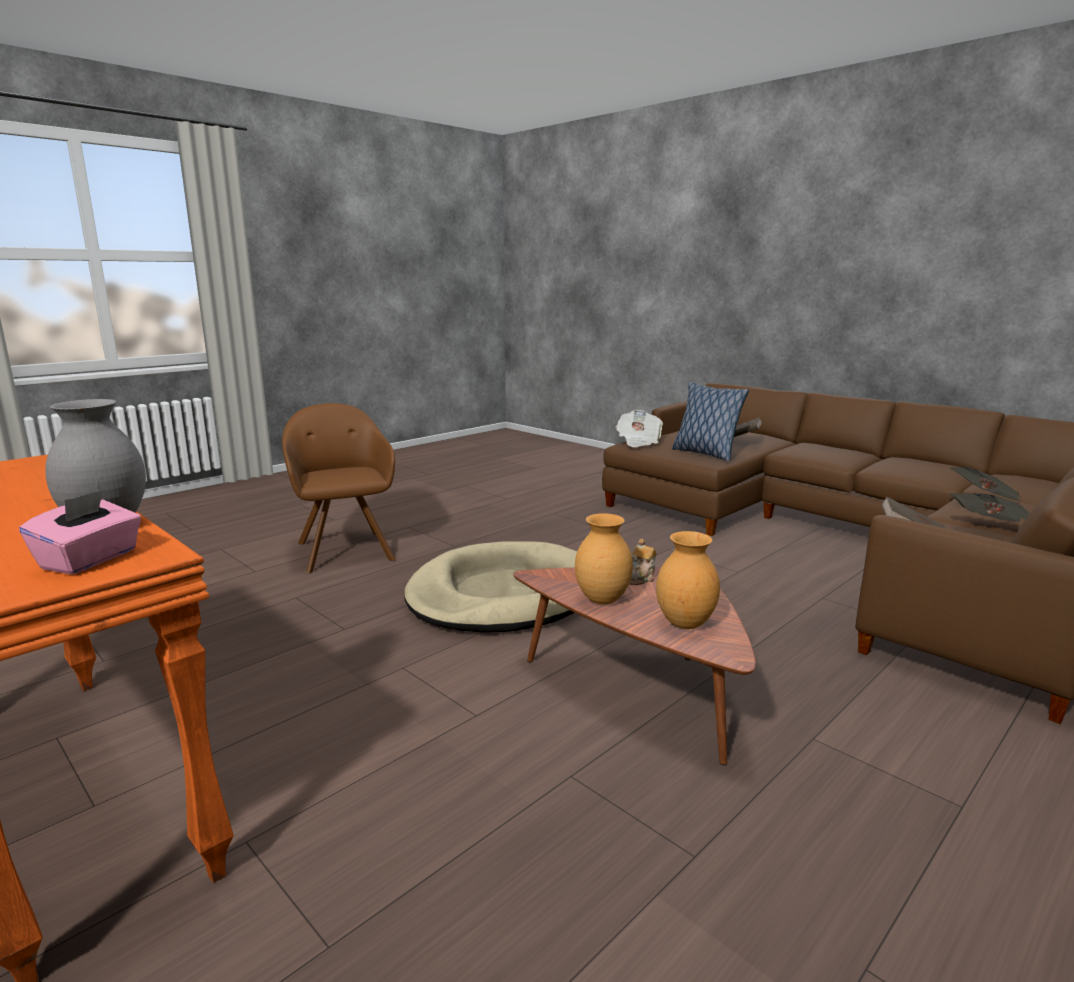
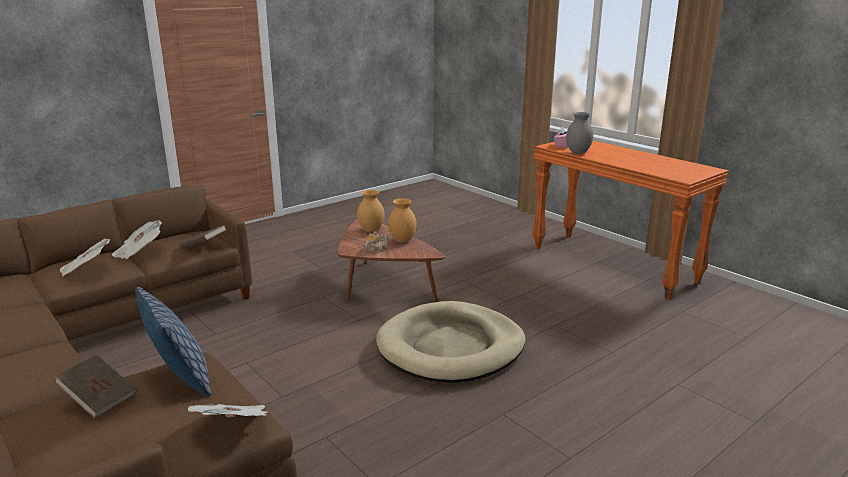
camera: 175 degrees left, 5 degrees up
(344, 549) = (618, 413): brown armchair -> none

